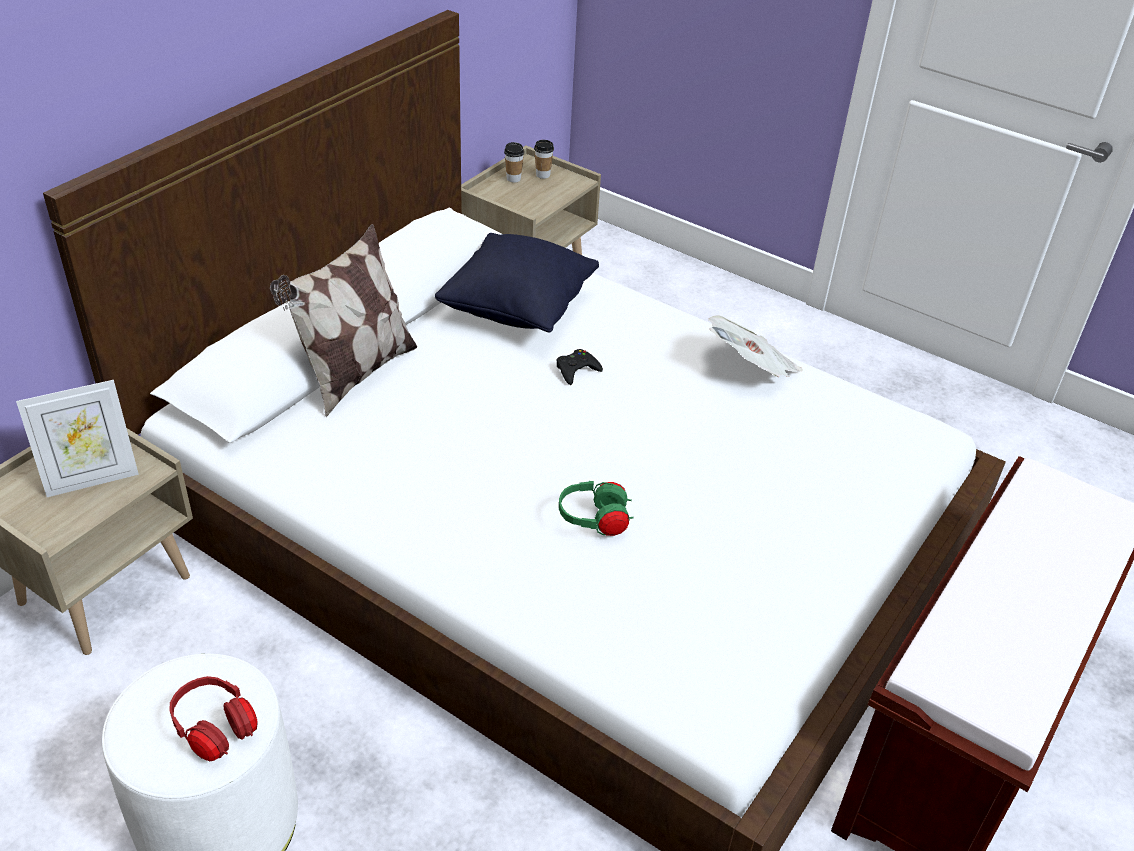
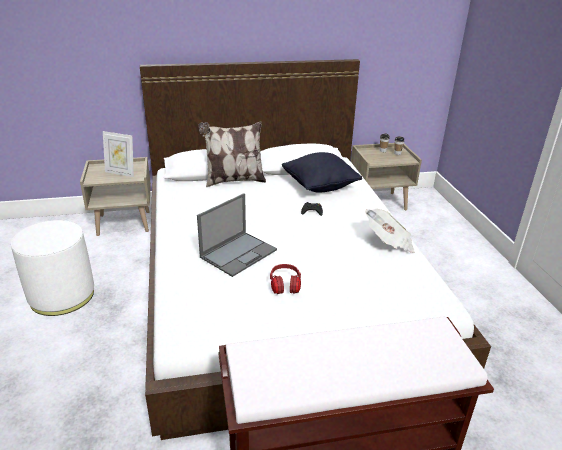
camera: 45 degrees right, 10 degrees down
(215, 730) = (46, 241): red headphones -> red headphones (285, 287)
(594, 521) = (239, 253): green headphones -> laptop

